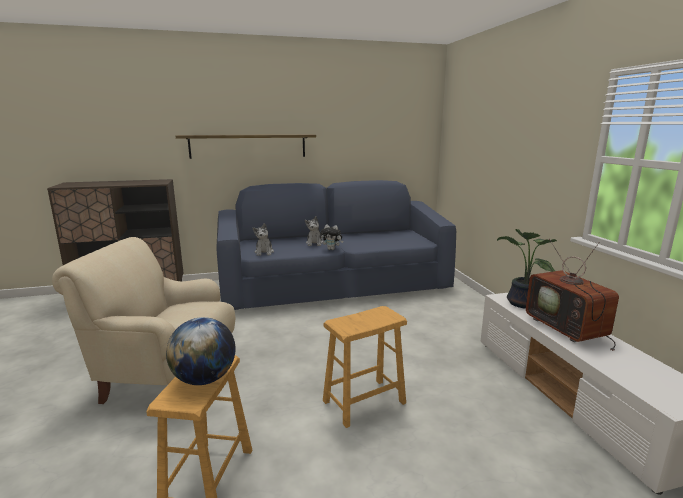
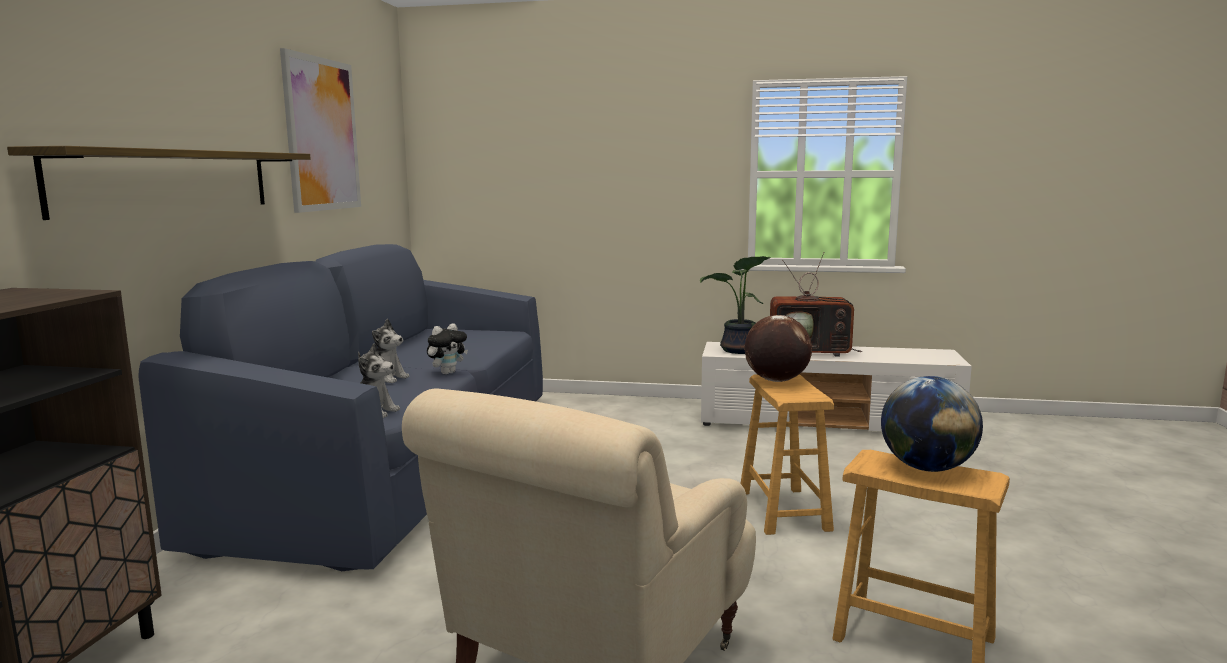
camera: 65 degrees left, 5 degrees down
(355, 123) = (322, 134): none -> picture
(376, 314) = (776, 380): none -> globe

